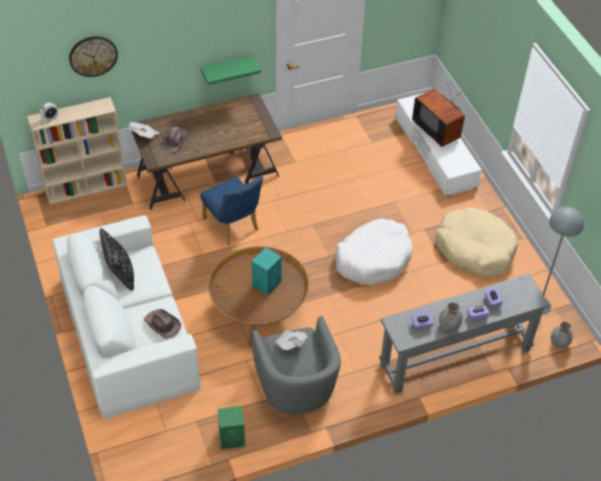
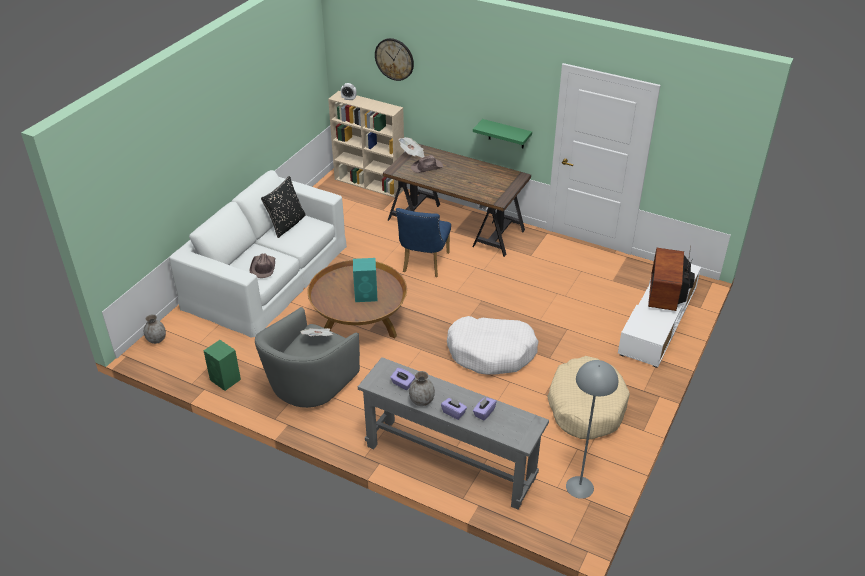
camera: 50 degrees right, 10 degrees down
(559, 343) = (553, 527): grey vase -> grey vase (156, 340)

